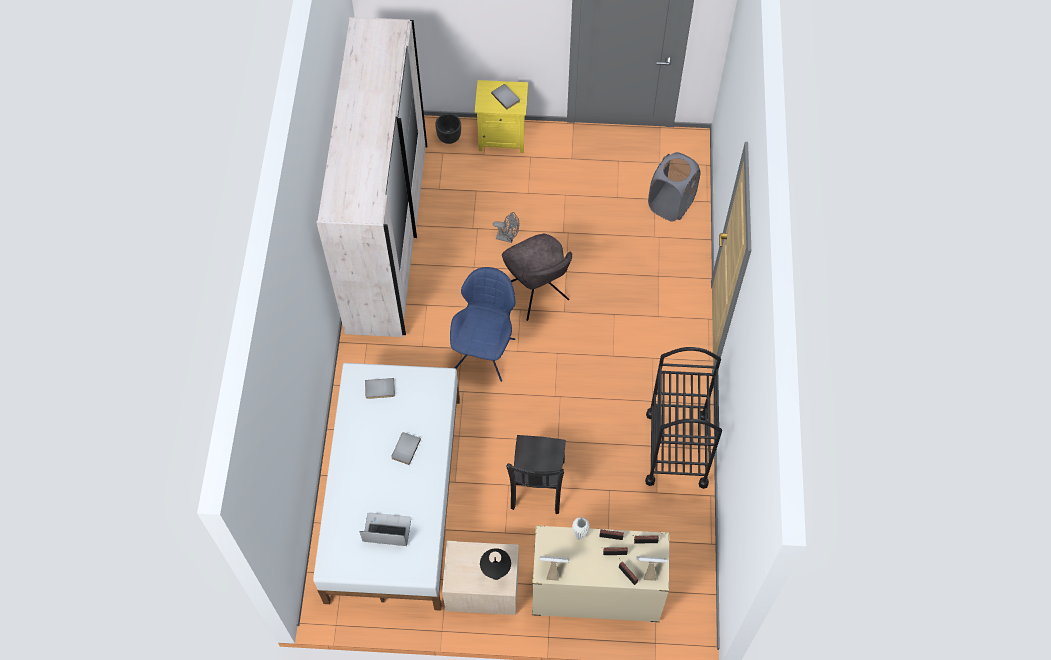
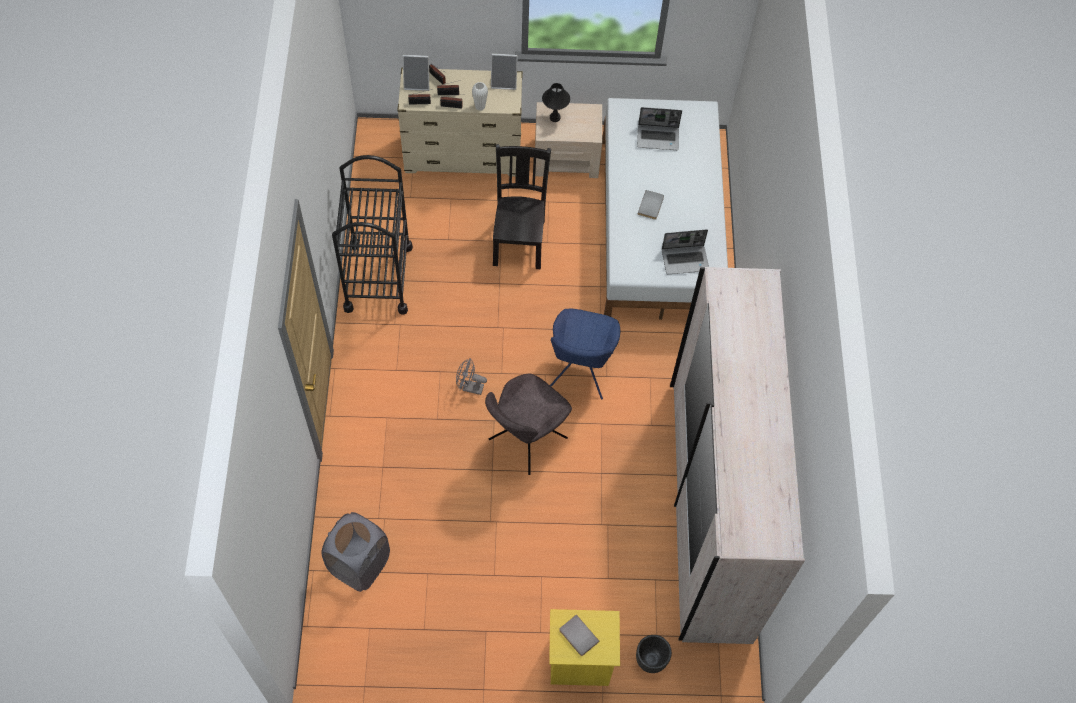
camera: 175 degrees right, 0 degrees up
(380, 390) = (685, 260): grey book -> laptop
(508, 237) = (563, 512): grey fan -> grey fan (469, 387)
(537, 294) = (525, 440): grey chair -> grey chair turned 105 degrees counterclockwise

